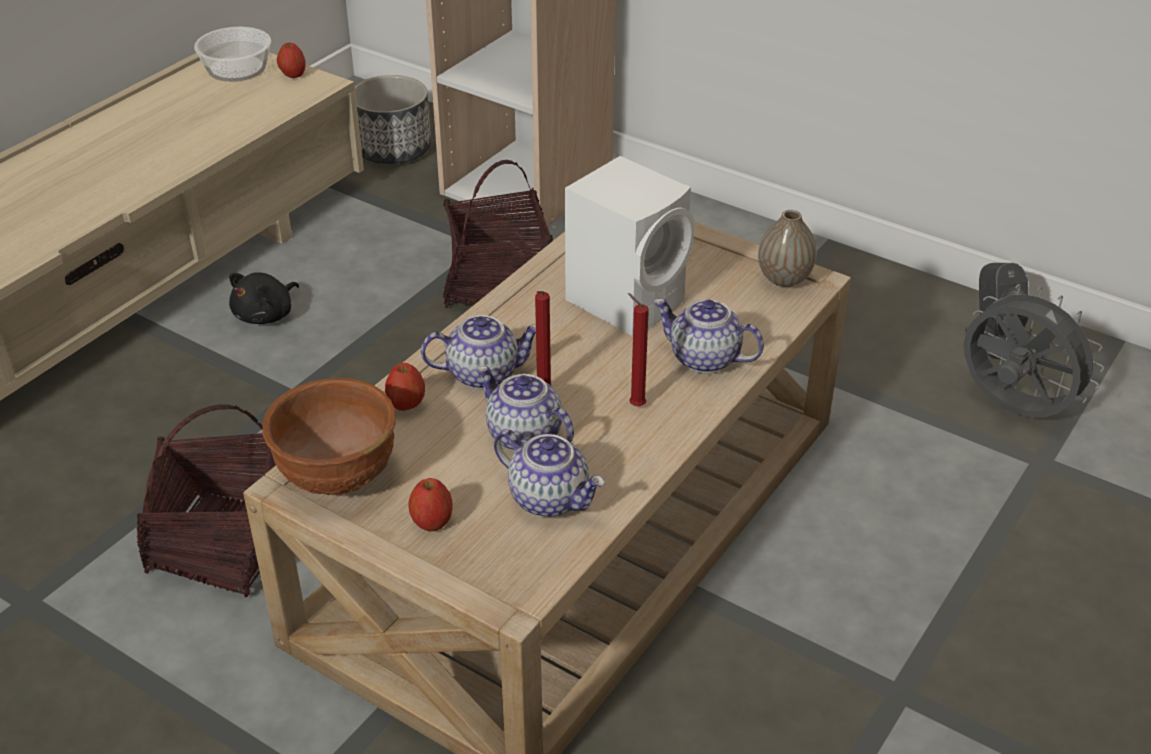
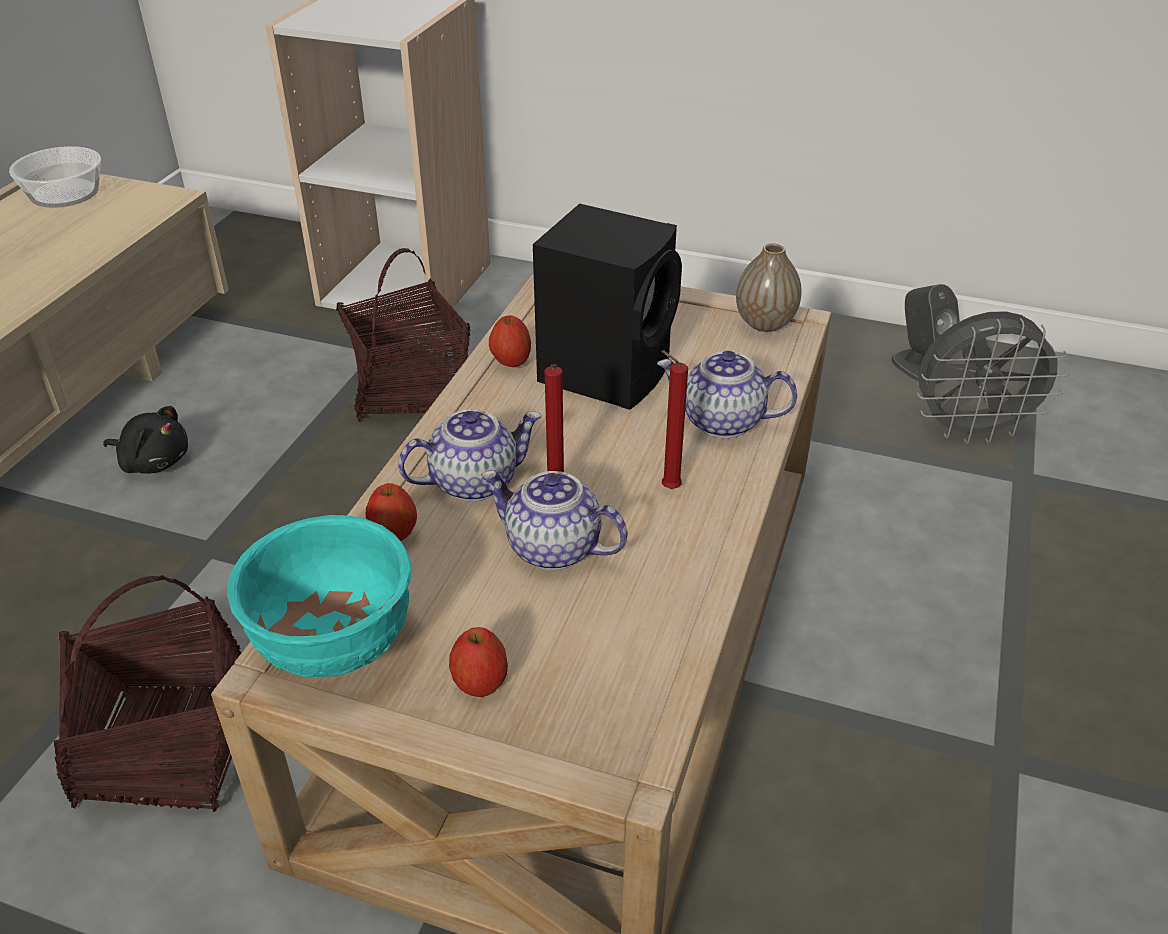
camera: 15 degrees left, 0 degrees up
(266, 315) = (154, 461): black plush toy -> black plush toy turned 90 degrees counterclockwise
(293, 75) = (133, 193): apple -> apple (511, 362)
(337, 475) = (334, 644): brown bowl -> turquoise bowl
(393, 149) = (251, 268): planter -> none
(550, 498) = (618, 621): teapot -> none
(628, 300) = (607, 371): white speaker -> black speaker
(1011, 410) = (971, 431): grey fan -> grey fan turned 150 degrees clockwise

